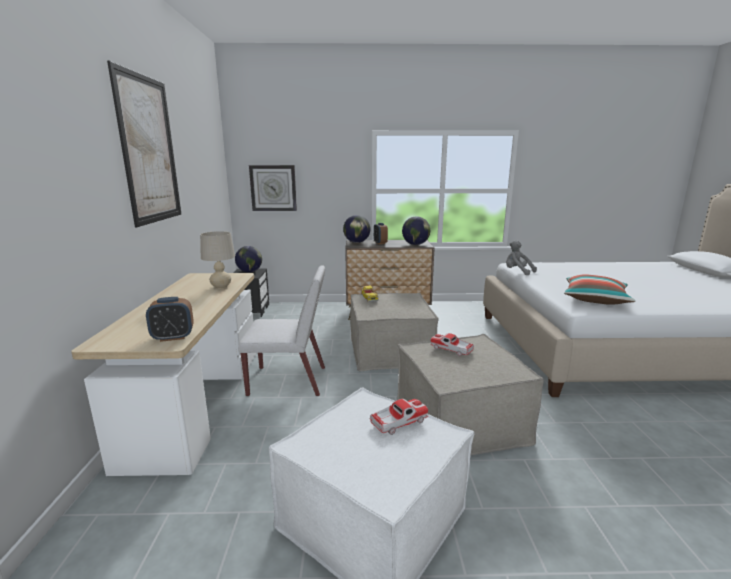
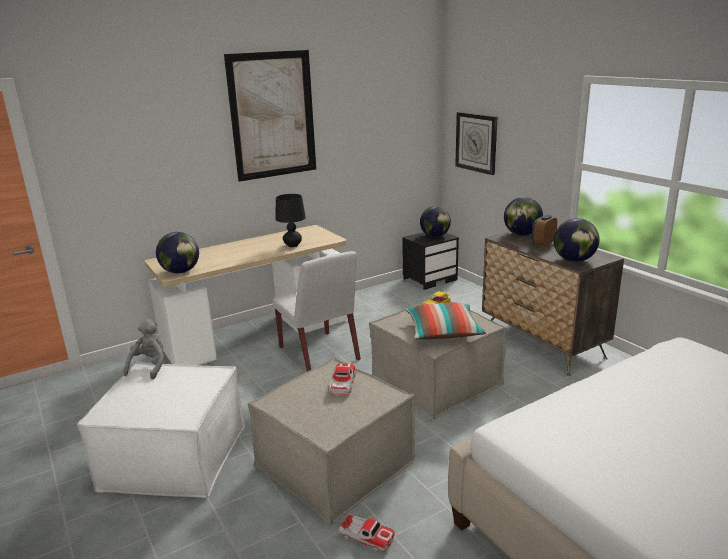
camera: 60 degrees right, 5 degrees up
(173, 337) = (180, 272): alarm clock -> globe
(221, 287) = (292, 245): beige table lamp -> black table lamp
(398, 422) = (186, 394): toy car -> toy car (366, 537)
(517, 272) = (633, 356): grey plush toy -> grey plush toy (149, 367)
(595, 299) = (573, 436): pillow -> pillow (443, 332)

